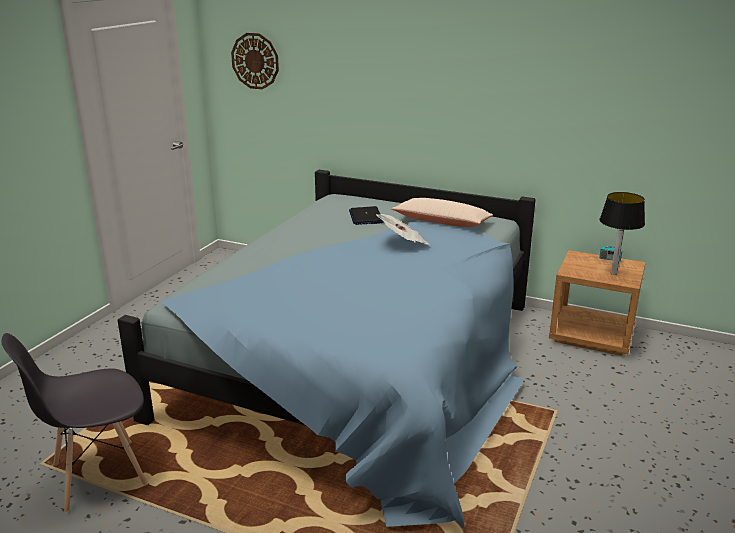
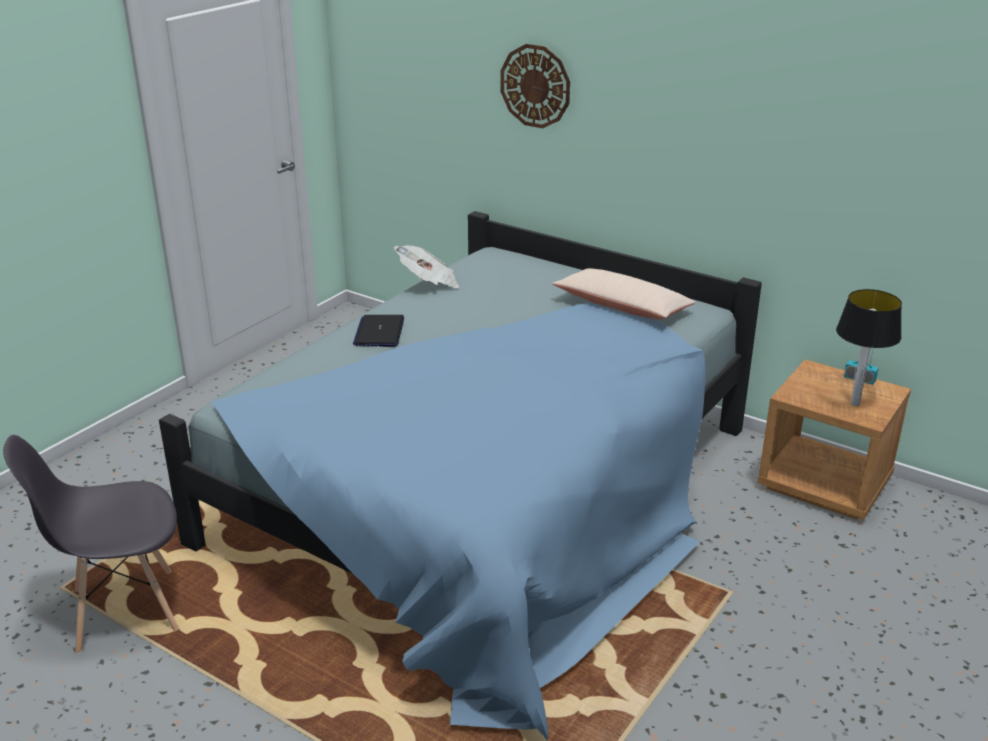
camera: 10 degrees right, 5 degrees up
(255, 61) = (396, 54): wall clock -> wall clock (535, 86)
(365, 217) = (520, 290): laptop -> laptop (379, 332)
(403, 242) = (553, 337): newspaper -> newspaper (428, 282)

